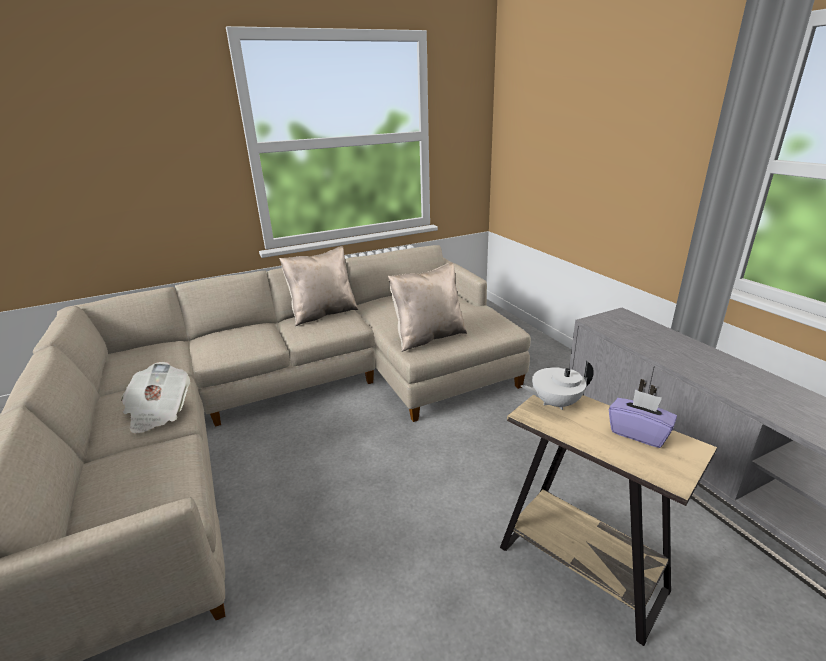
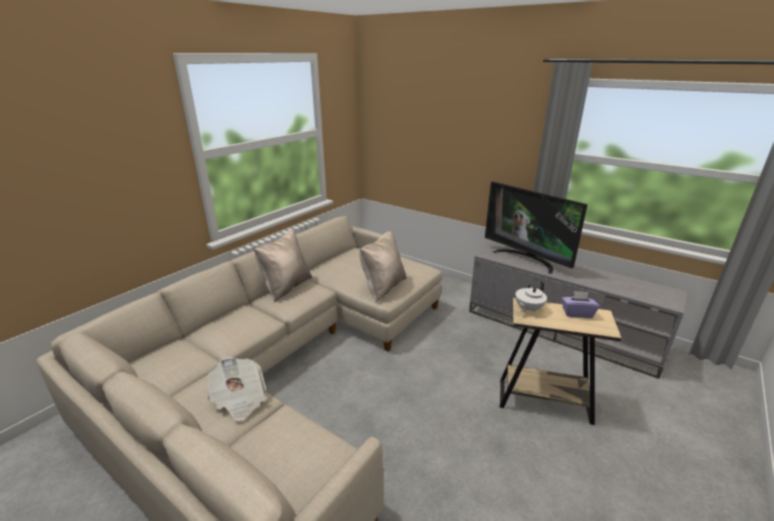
camera: 30 degrees left, 0 degrees up
(658, 339) = (526, 259): none -> television

